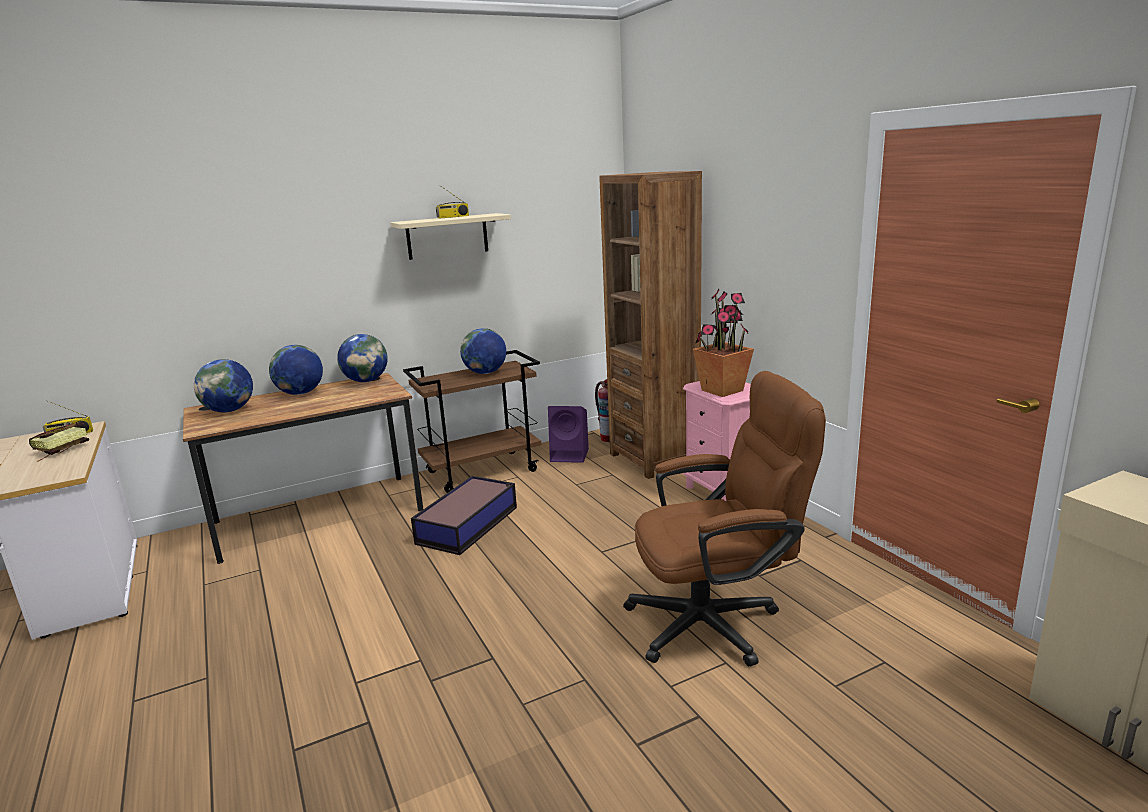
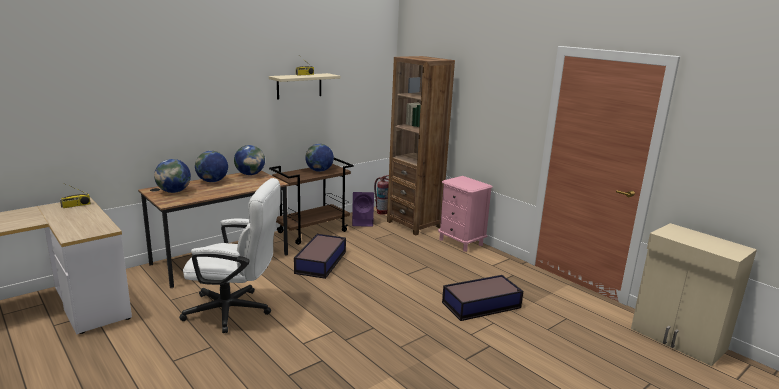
camera: 15 degrees left, 0 degrees up
(57, 451) = (81, 216): book -> none
(285, 610) = (235, 311): none -> white office chair
(717, 621) = (482, 305): brown office chair -> storage box
(722, 390) = (465, 184): potted plant -> none

